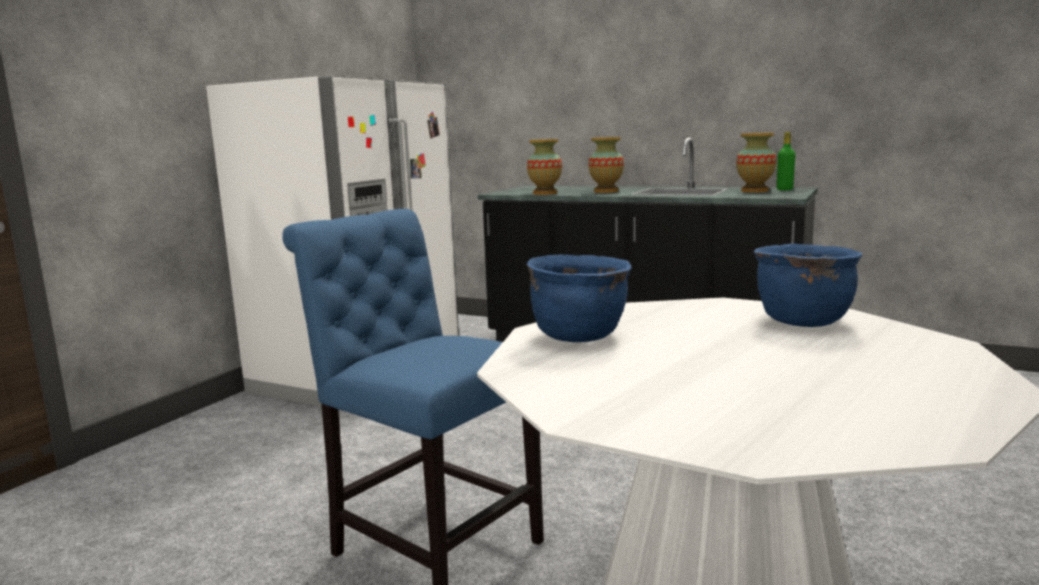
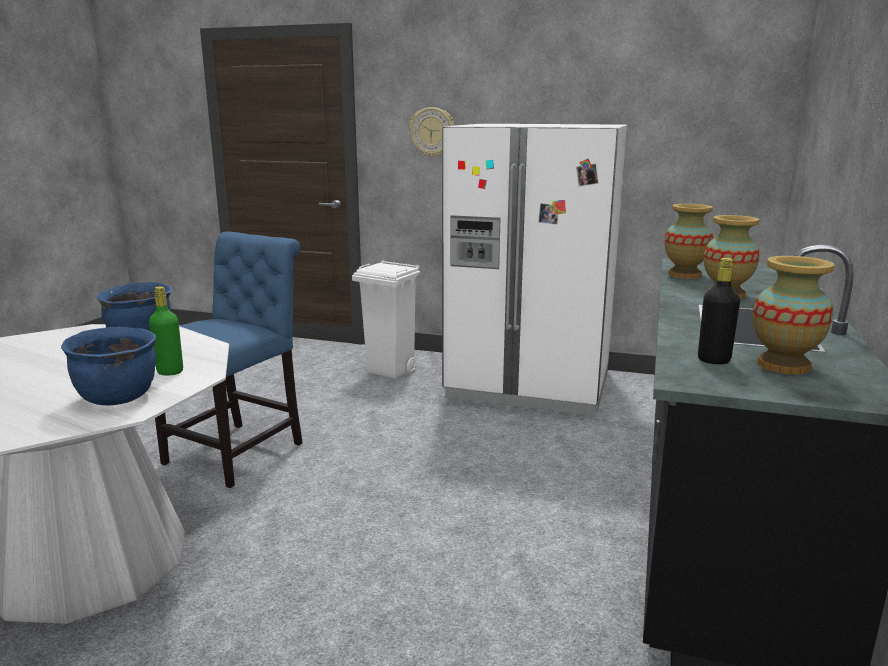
camera: 80 degrees right, 5 degrees up
(141, 96) = (432, 132): none -> wall clock
(230, 441) = (390, 371): none -> white trash can
(751, 194) = (713, 360): none -> black bottle
(784, 189) = (834, 387): green bottle -> green bottle (170, 372)

